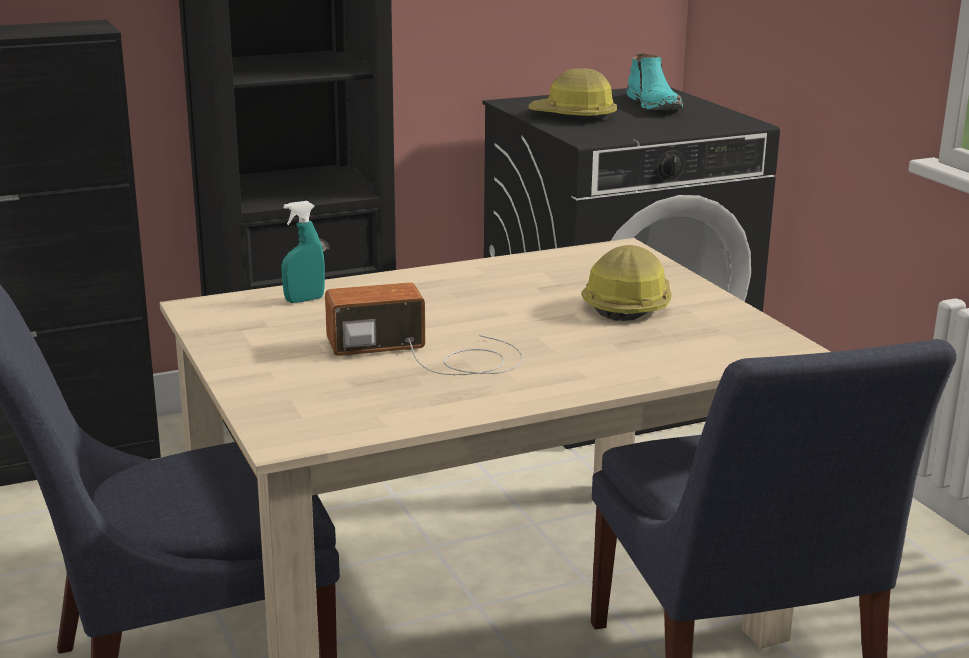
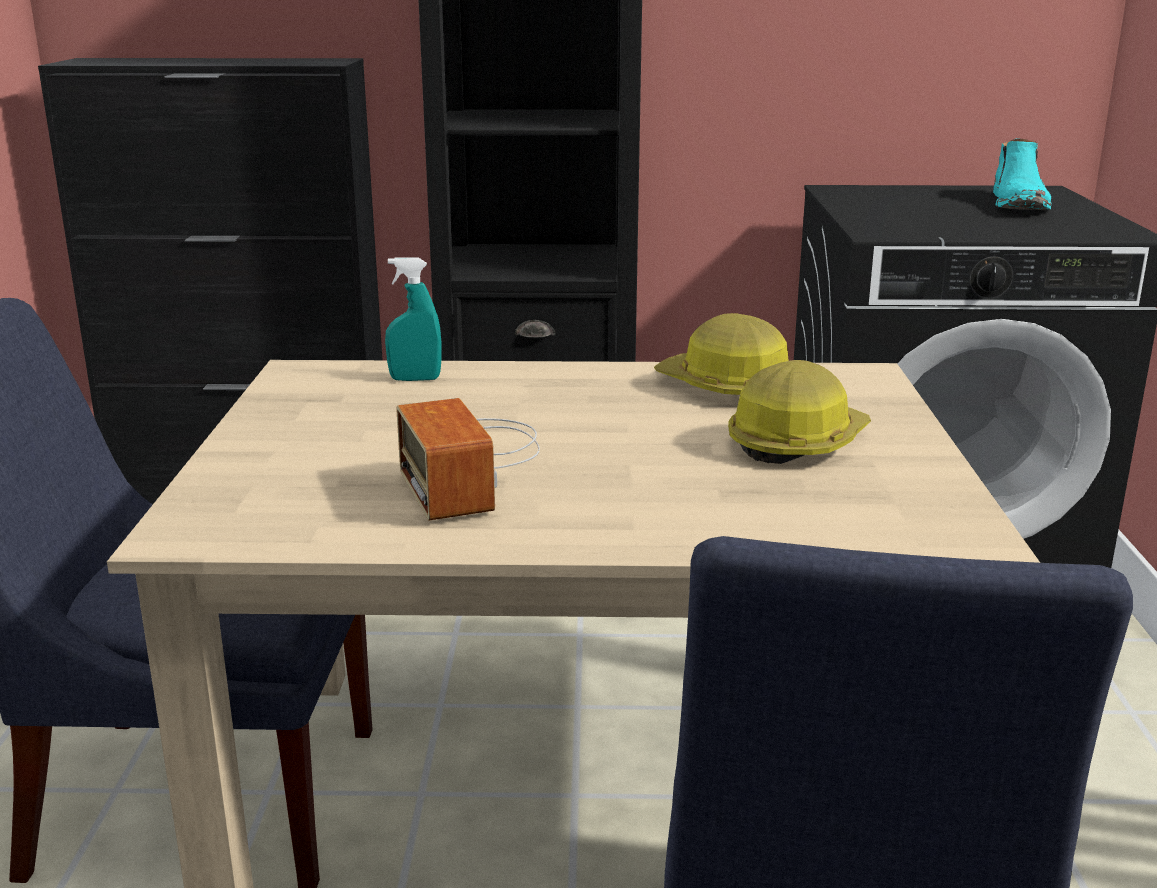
camera: 25 degrees right, 0 degrees up
(430, 354) = (474, 463): radio -> radio turned 120 degrees counterclockwise
(573, 116) = (893, 208): hard hat -> hard hat (725, 388)

